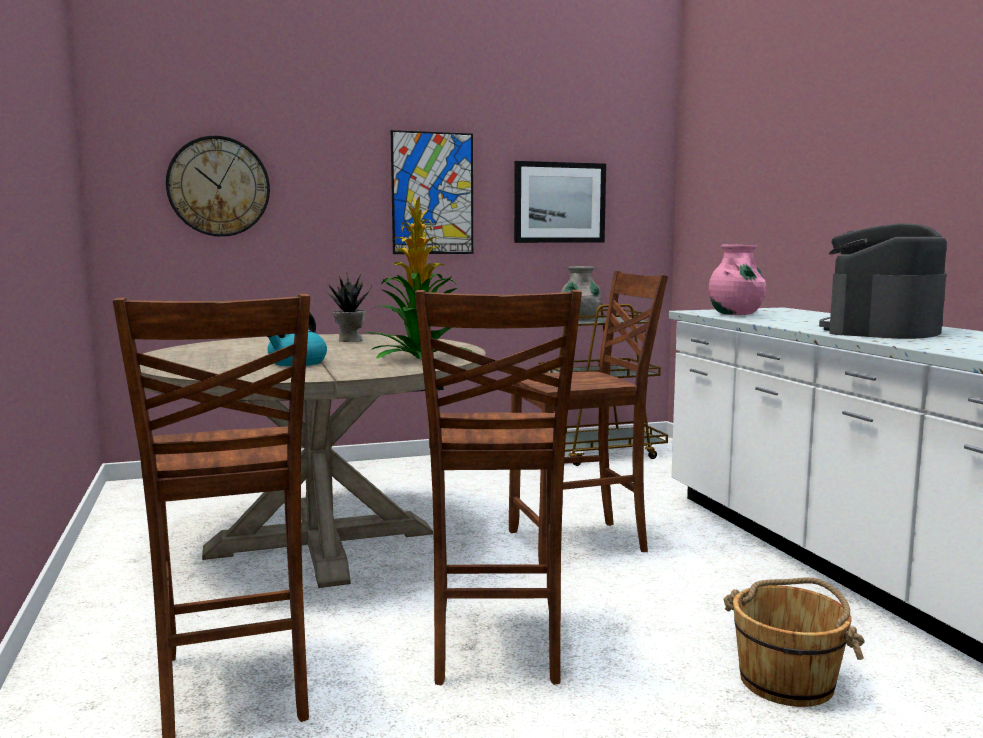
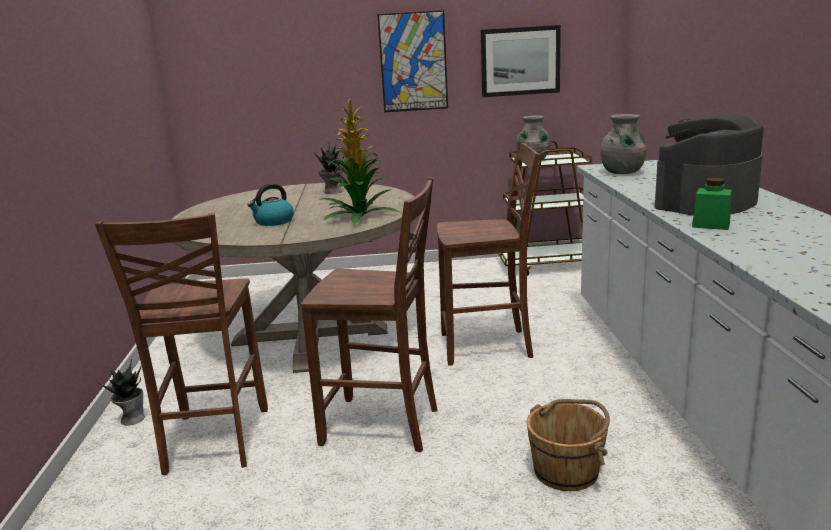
camera: 15 degrees right, 10 degrees up
(73, 667) = (132, 419): none -> potted plant
(218, 186) = (252, 70): wall clock -> none
(495, 646) = (383, 426): brown chair -> brown chair turned 90 degrees counterclockwise
(735, 314) = (622, 172): pink vase -> grey vase
(925, 343) = (711, 225): none -> green jar

